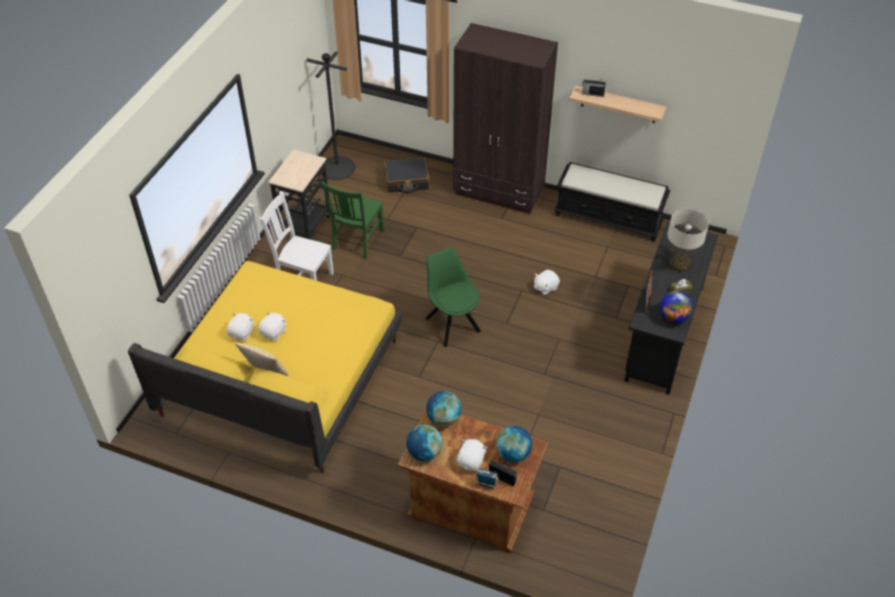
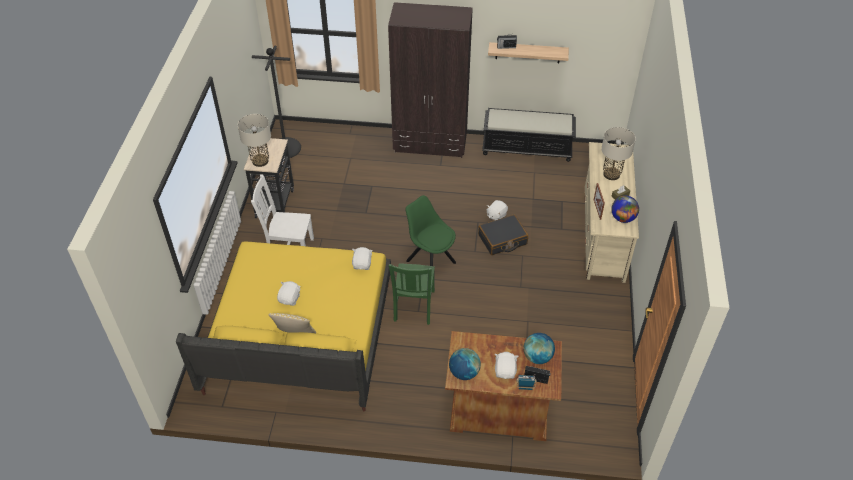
camera: 15 degrees left, 0 degrees up
(242, 333) = (261, 305): white plush toy -> white plush toy (362, 264)
(288, 176) = (260, 161): none -> table lamp
(357, 241) = (324, 207): green chair -> green chair (413, 307)
(406, 181) = (349, 148): black suitcase -> black suitcase (502, 240)
(443, 419) = (469, 340): globe -> none
(663, 333) = (603, 234): black dresser -> beige dresser

